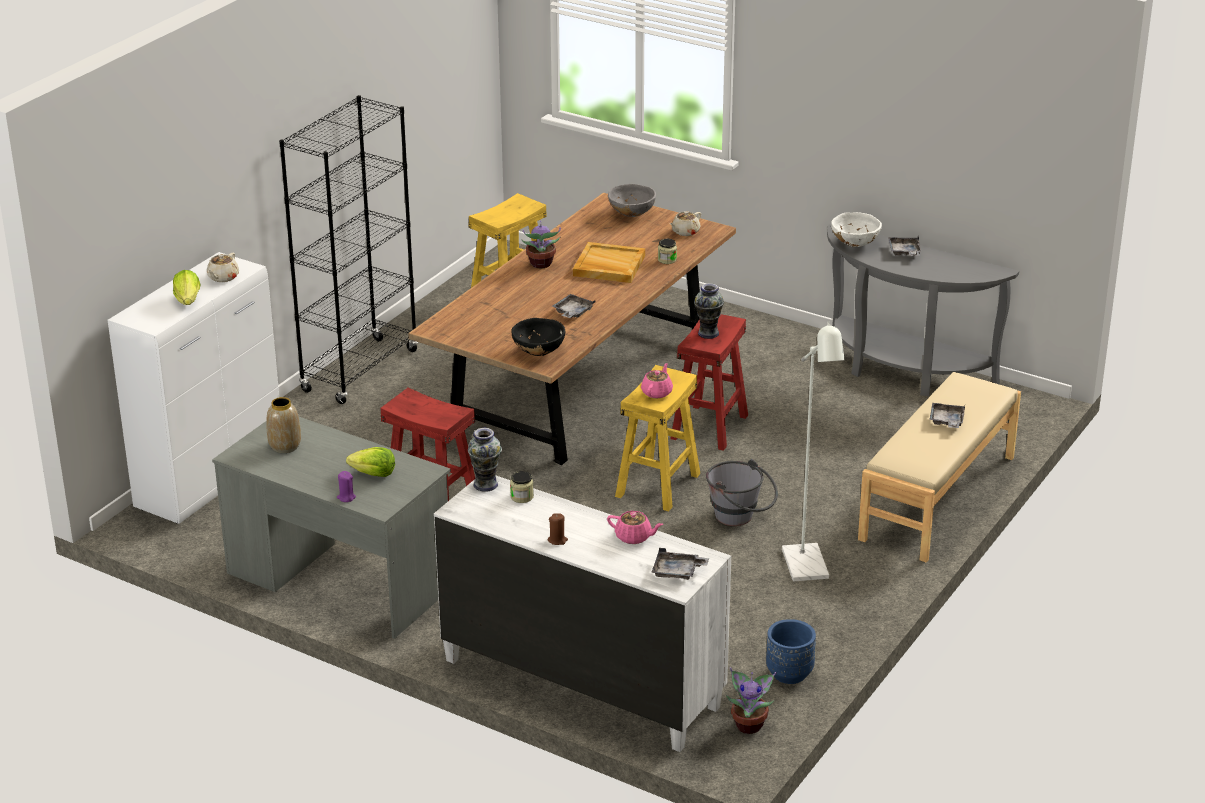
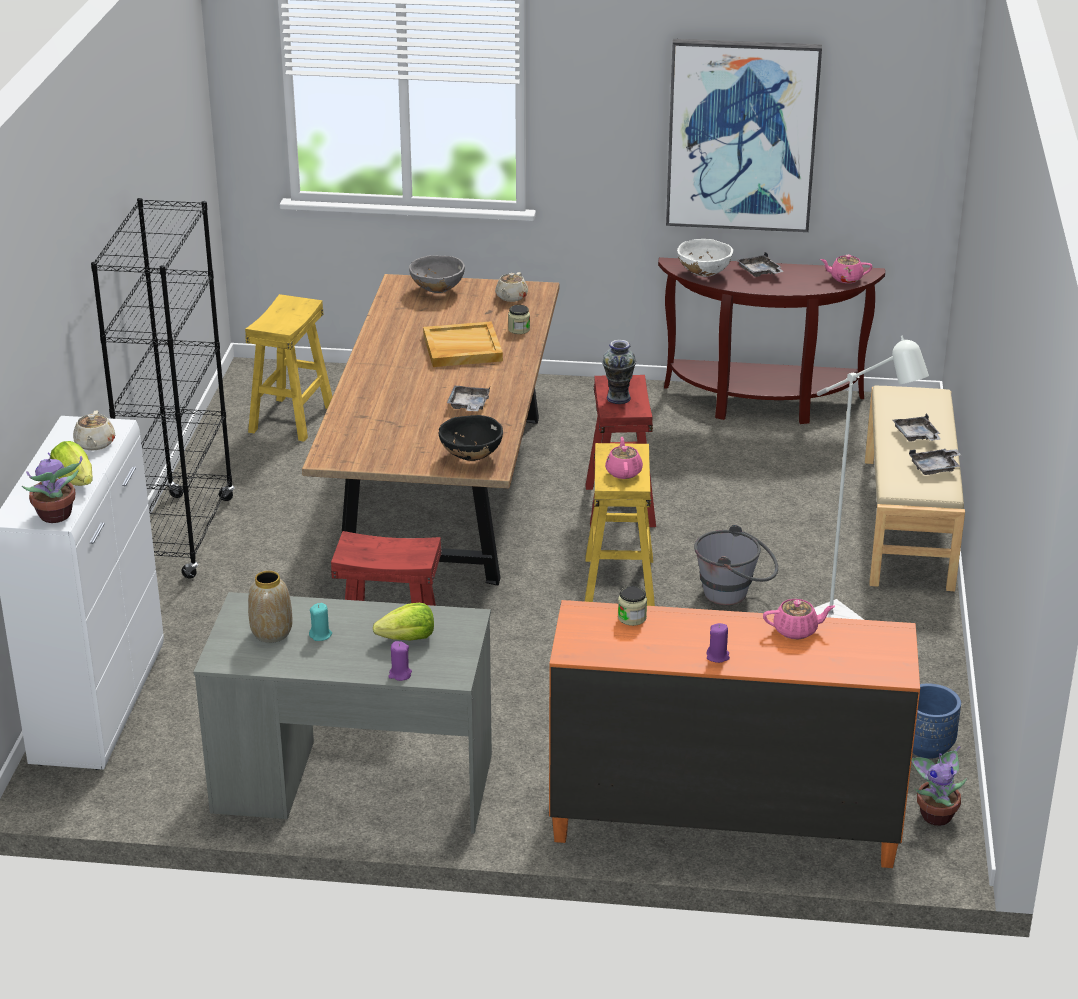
camera: 25 degrees left, 0 degrees up
(316, 456) = (320, 635): none -> turquoise candle
(485, 484) = (577, 614): vase -> none
(541, 264) = (386, 362): potted plant -> potted plant (55, 516)
(557, 540) = (718, 656): brown candle -> purple candle
(581, 682) = (722, 821): white dresser -> orange dresser
(677, 572) = (879, 656): grey tray -> grey tray (935, 468)
(903, 371) = (762, 403): grey console table -> brown console table
(904, 127) = (742, 135): none -> picture
(974, 272) = (845, 278): none -> pink teapot

